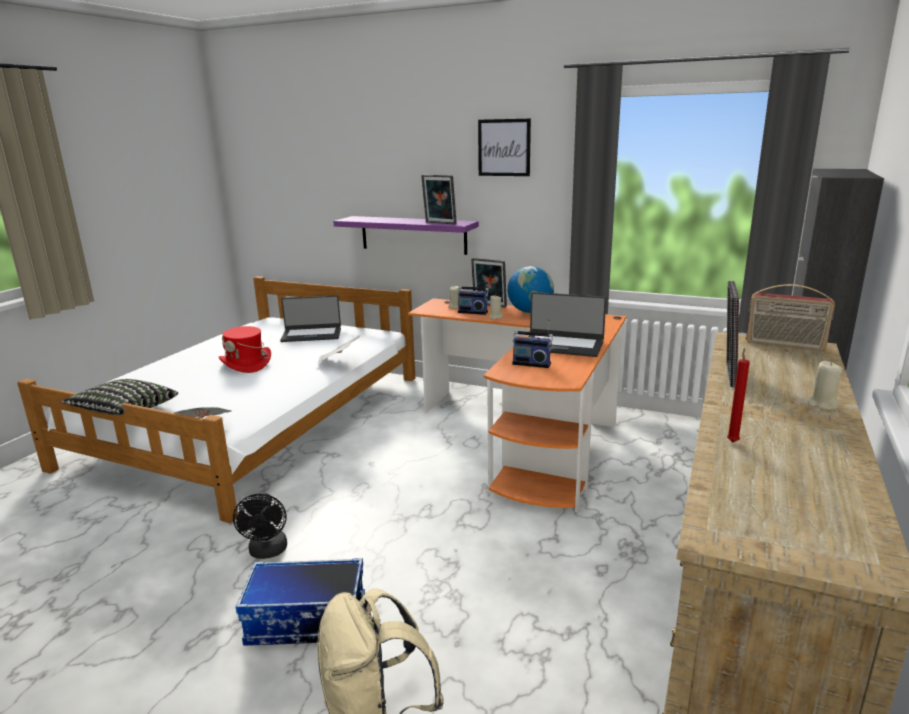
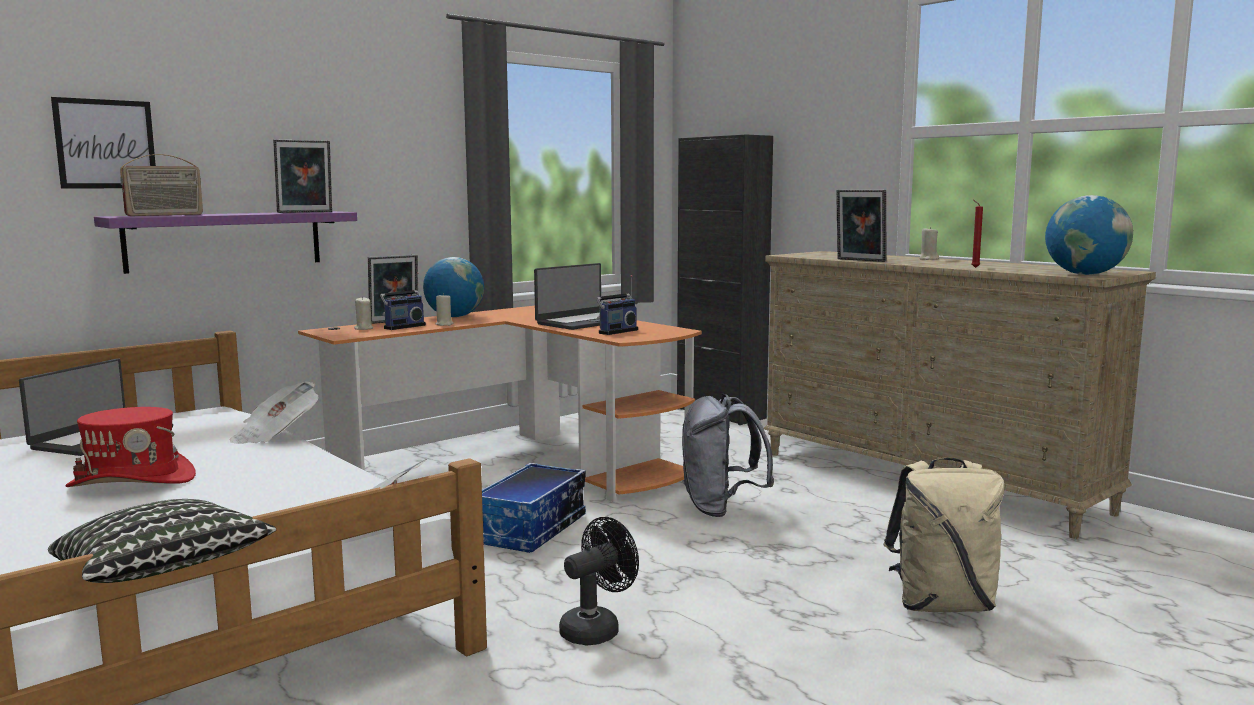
camera: 65 degrees left, 10 degrees down
(268, 552) = (596, 629): black fan -> black fan turned 60 degrees counterclockwise
(306, 622) = (767, 620): storage box -> storage box (532, 530)
(504, 147) = (364, 109): picture -> picture (105, 144)
(517, 544) = (721, 509): none -> grey backpack
(739, 527) = (1085, 274): none -> globe
(784, 345) = (814, 253): radio -> radio (165, 215)

